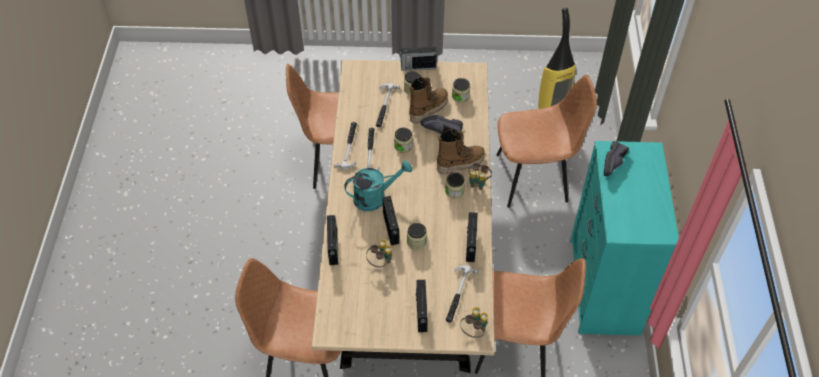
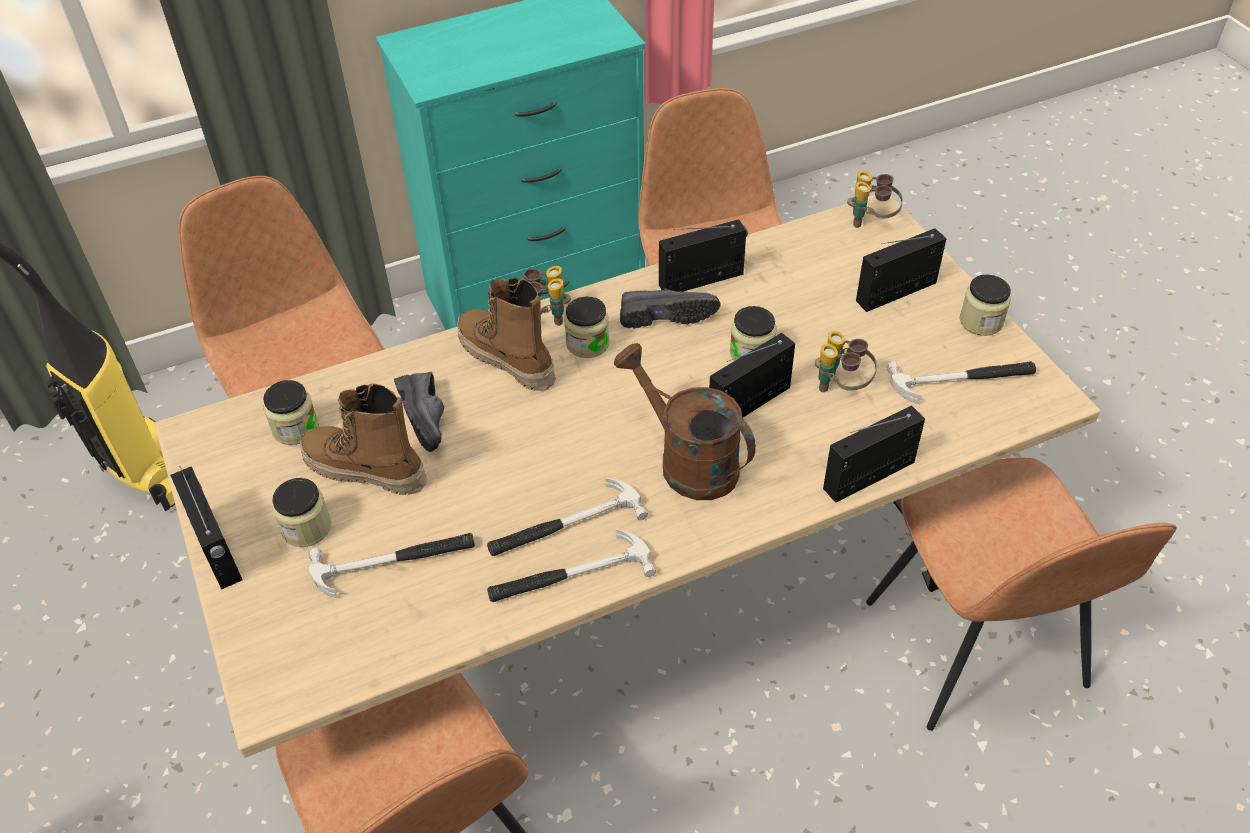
camera: 115 degrees left, 5 degrees down
(375, 197) = (687, 461): turquoise watering can -> brown watering can
(403, 146) = (509, 471): jar -> jar (981, 321)
(458, 294) = (819, 261): hammer -> hammer (962, 380)
(614, 164) = (462, 70): black shoe -> black shoe (666, 315)

